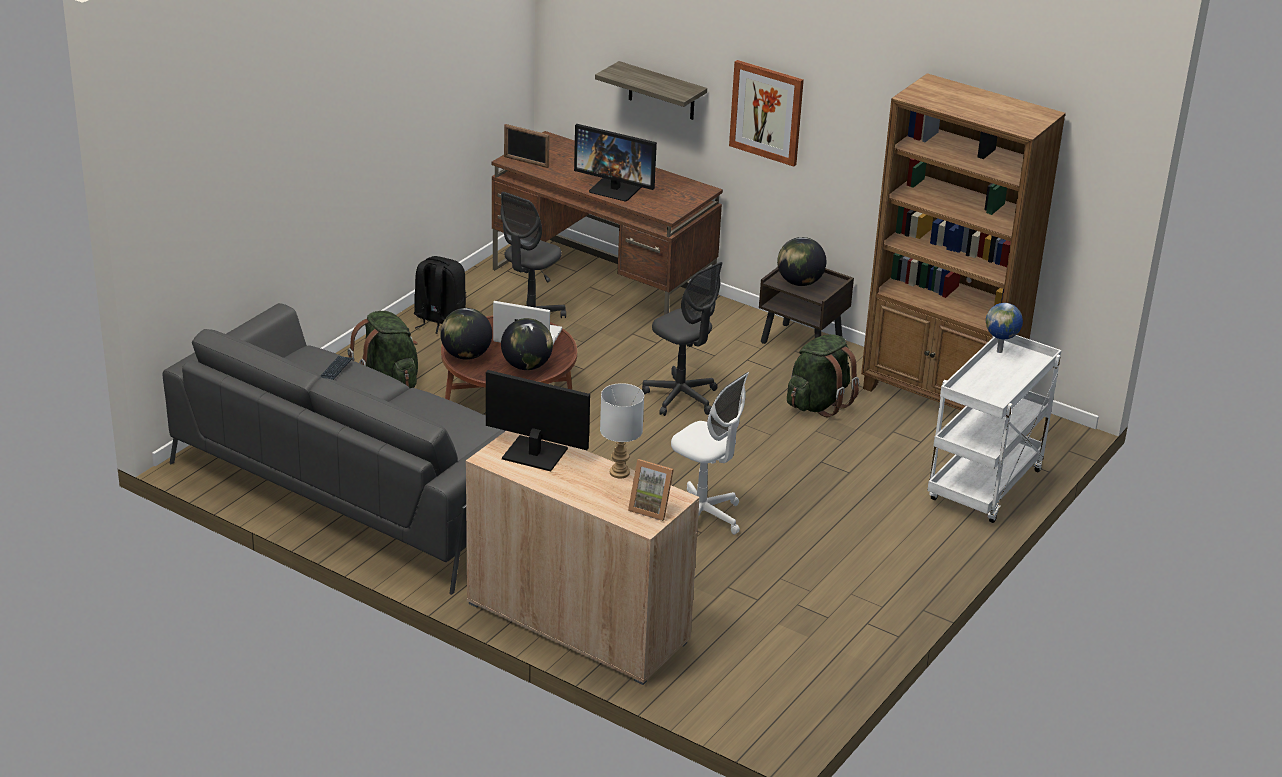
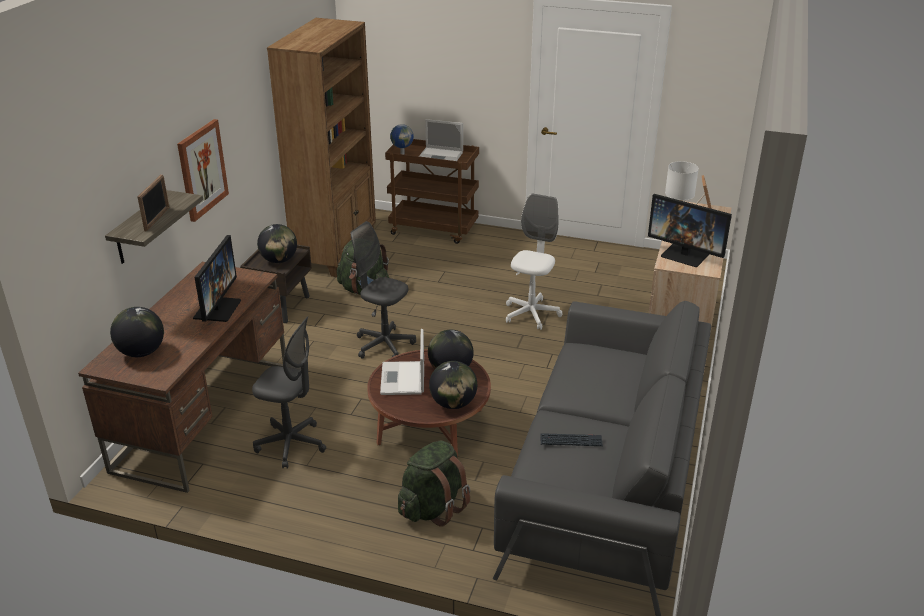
camera: 105 degrees left, 0 degrees up
(438, 320) = (304, 505): black backpack -> none
(526, 162) = (164, 368): picture frame -> picture frame (157, 219)
(534, 453) = (685, 255): monitor -> monitor turned 60 degrees counterclockwise
(558, 154) = (142, 352): none -> globe
(681, 398) = (384, 345): grey office chair -> grey office chair turned 90 degrees counterclockwise
(985, 488) = (434, 230): white cart -> brown cart
(995, 382) = (441, 156): none -> laptop

